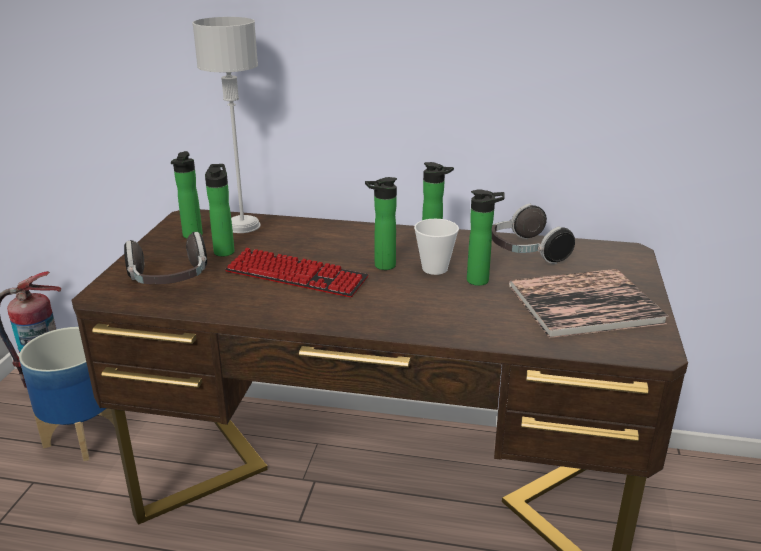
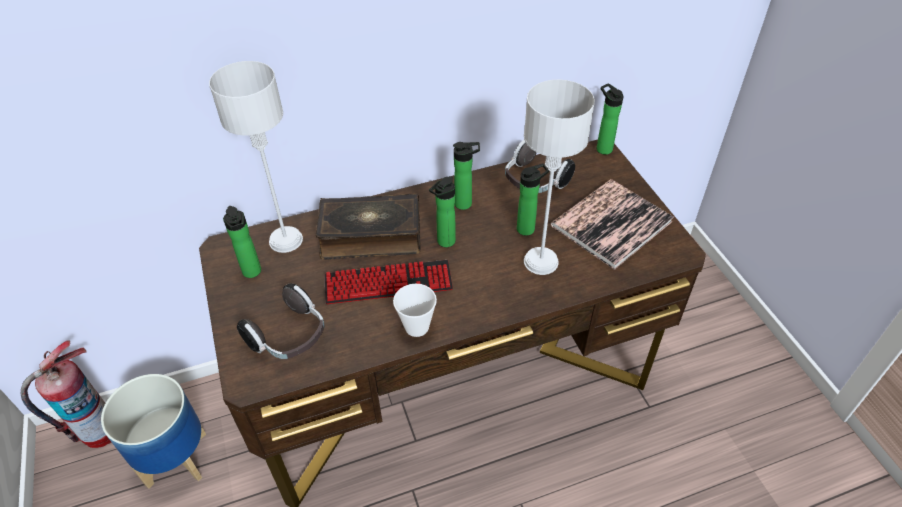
camera: 30 degrees left, 20 degrees up
(224, 250) = (300, 279): bottle -> bottle (602, 148)
(318, 243) = (370, 235): none -> book
(434, 269) = (485, 228): cup -> cup (417, 327)
(468, 307) = (541, 261): none -> grey table lamp

